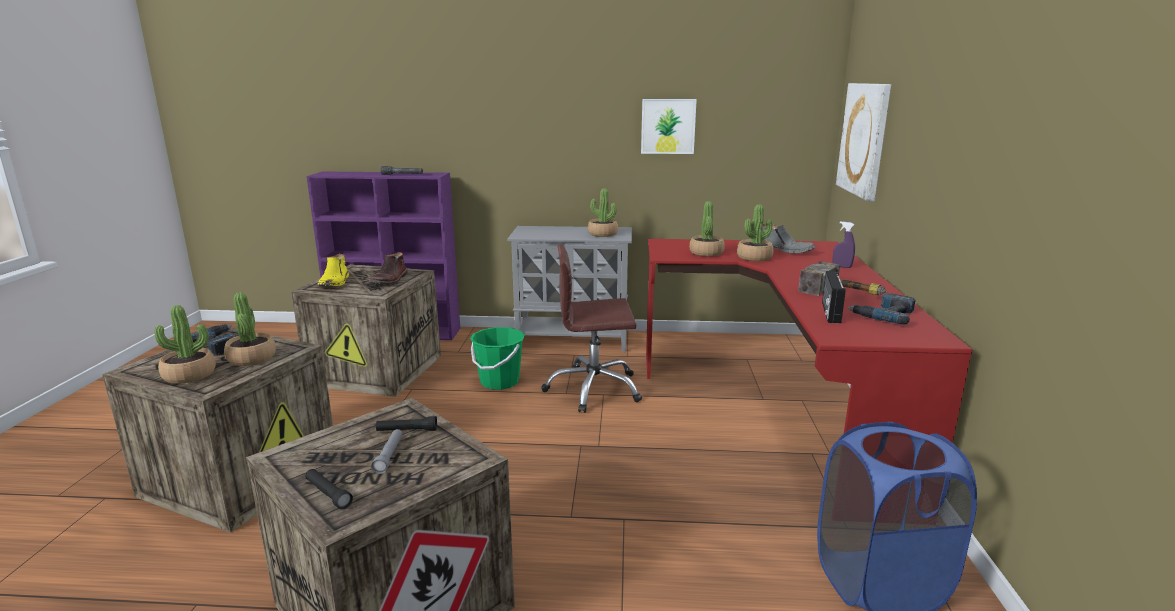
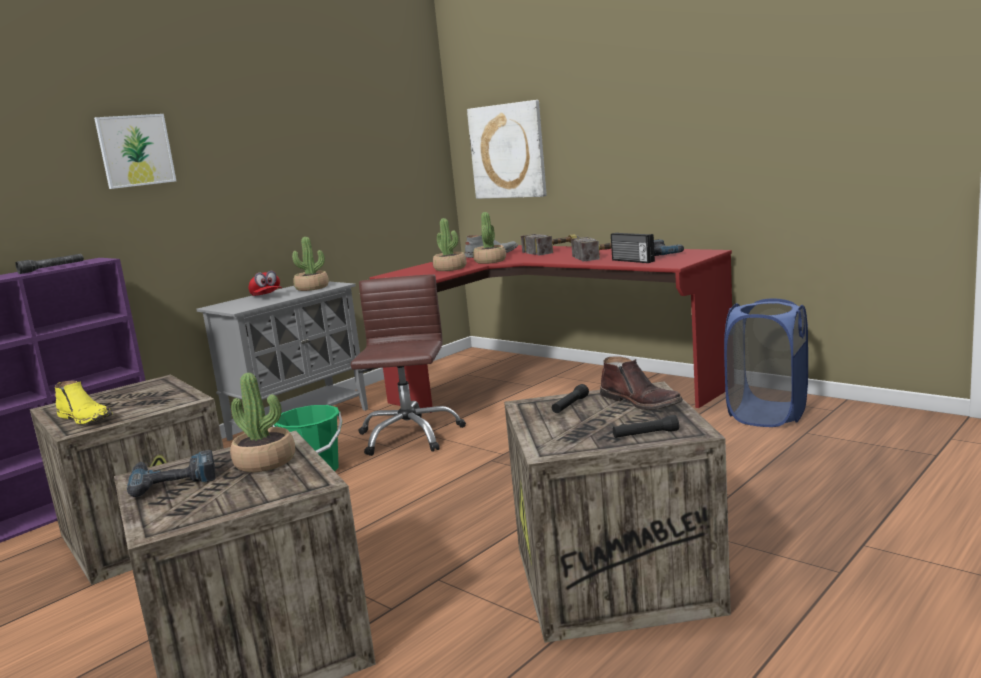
camera: 50 degrees left, 5 degrees down
(189, 375) = (250, 494): potted plant -> none
(389, 456) = (608, 413): grey flashlight -> none
(390, 280) = (154, 393): brown boot -> brown boot (641, 402)
(564, 231) = (267, 296): none -> red cap
(593, 389) = (409, 436): brown office chair -> brown office chair turned 150 degrees clockwise
(668, 126) = (326, 166): picture -> picture (135, 150)
(842, 266) = (555, 249): purple spray bottle -> hammer

